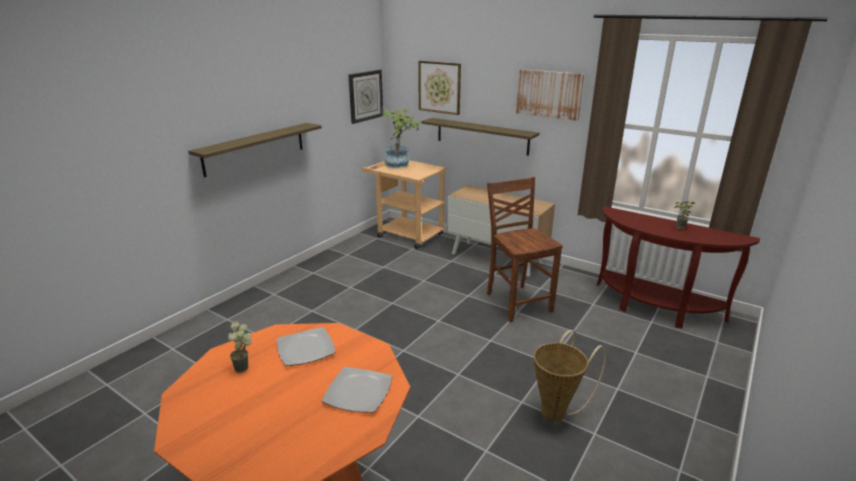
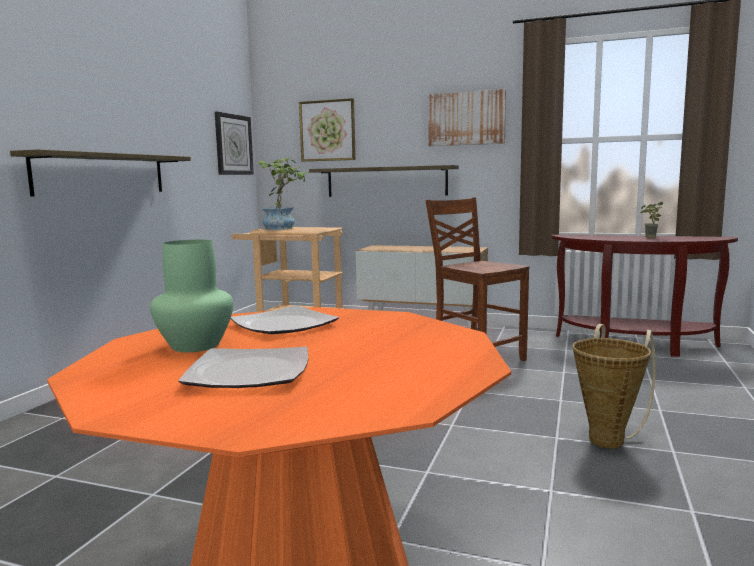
camera: 15 degrees left, 15 degrees down
(246, 368) = (196, 345): potted plant -> green vase
(359, 392) = (413, 342): plate -> plate (250, 372)

